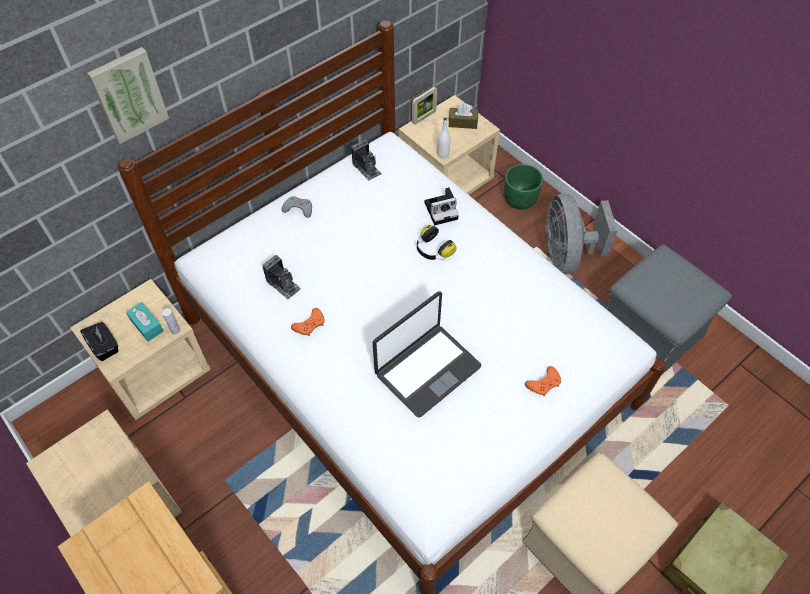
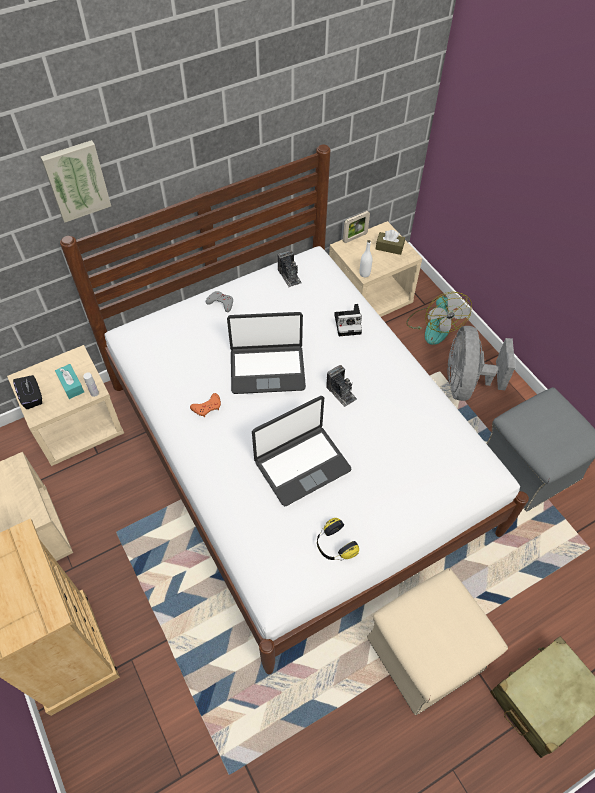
camera: 10 degrees right, 0 degrees up
(283, 284) = (192, 368): camera -> camera (341, 392)
(366, 273) = (267, 369): none -> laptop
(433, 250) = (332, 358): headphones -> headphones (334, 545)
(520, 199) = (434, 325): green planter -> fan
(544, 383) = (406, 496): orange game controller -> none

